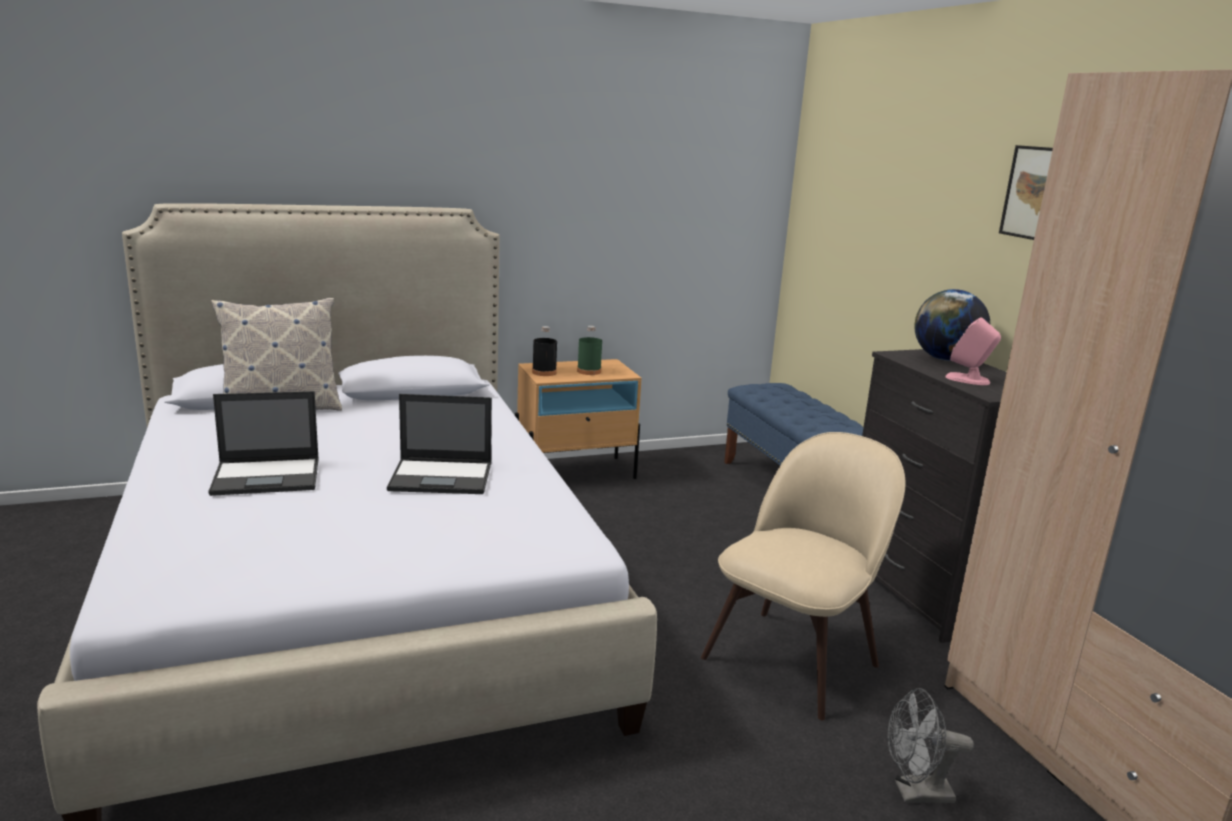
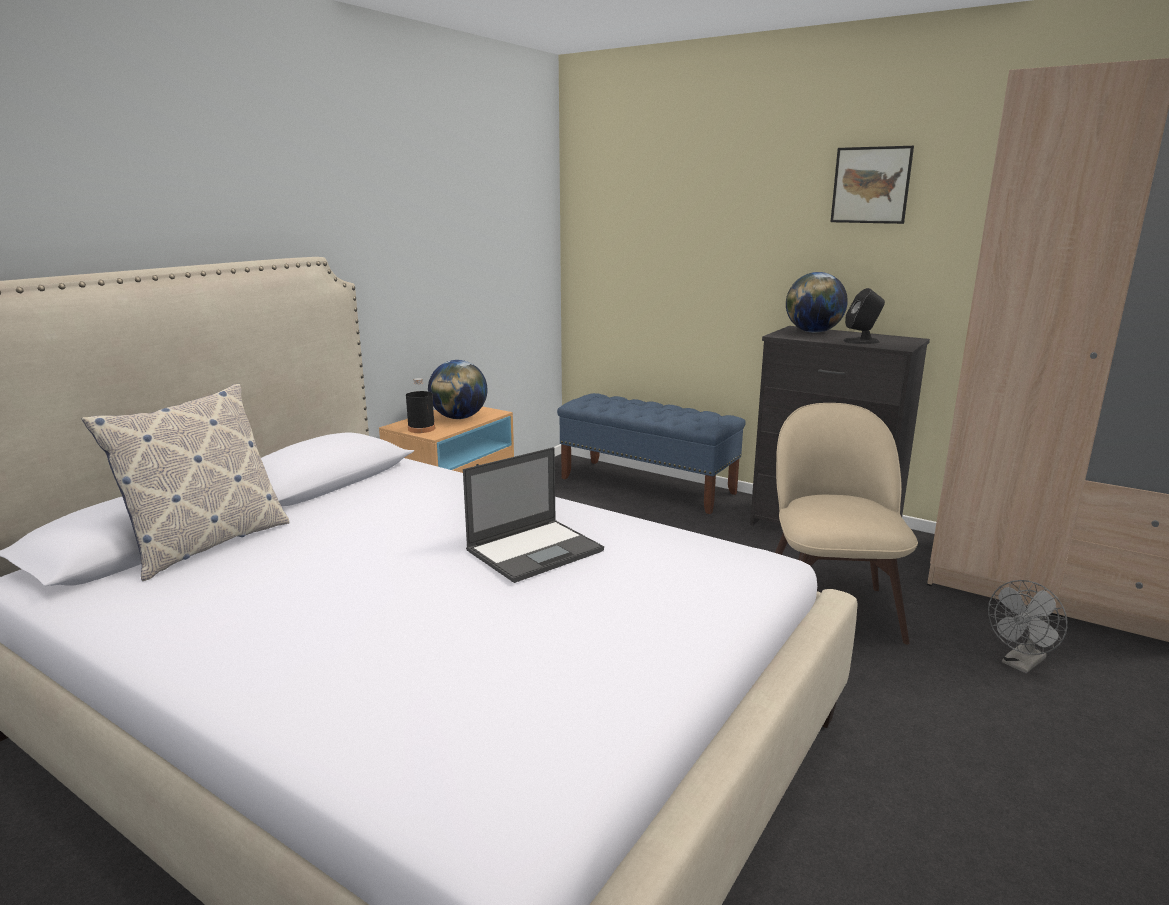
camera: 35 degrees left, 0 degrees up
(268, 476) = (360, 620): laptop -> none
(589, 371) = (459, 418): green bottle -> globe
(968, 379) = (862, 341): pink speaker -> black speaker

